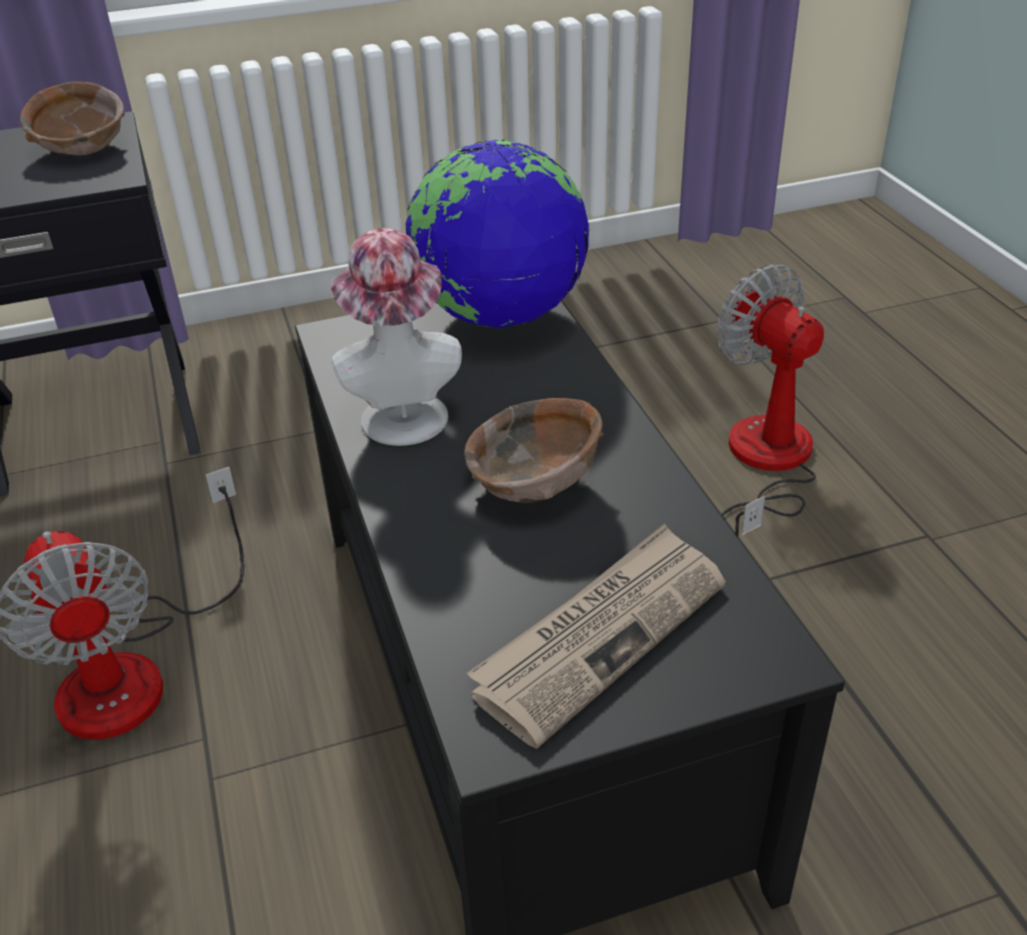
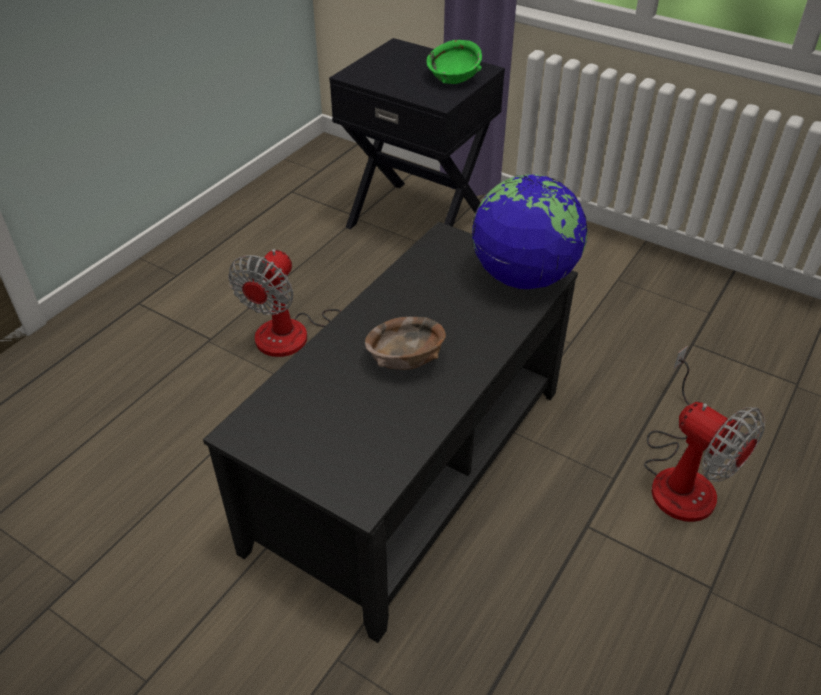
camera: 50 degrees right, 5 degrees up
(81, 147) = (454, 77): brown bowl -> green bowl
(401, 412) = (410, 290): hat -> none
(601, 634) = (325, 433): newspaper -> none
(764, 464) = (681, 475): fan -> fan turned 120 degrees clockwise

